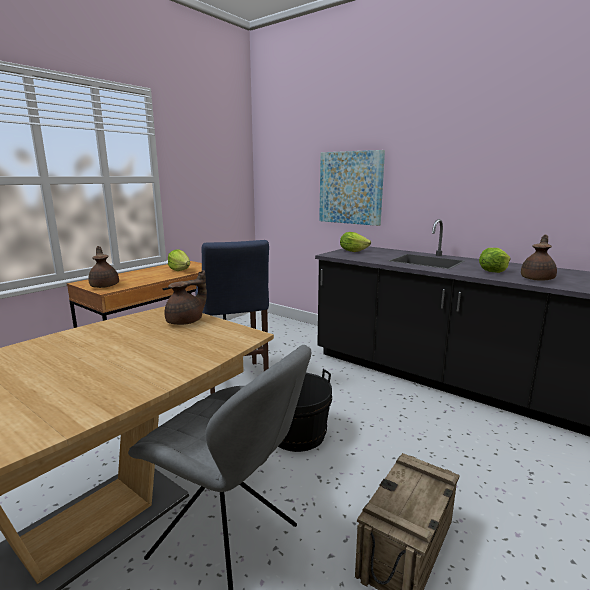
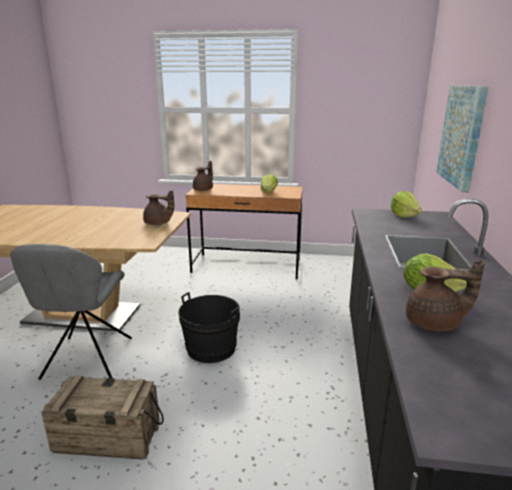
camera: 60 degrees right, 5 degrees up
(235, 380) = (260, 297): blue stool -> none

